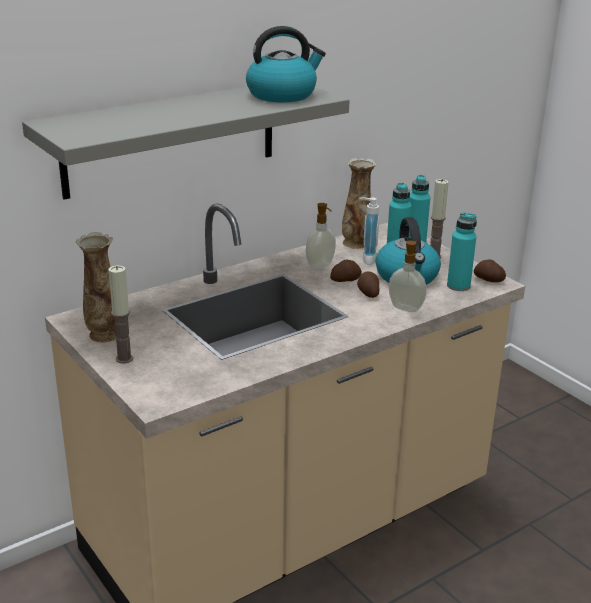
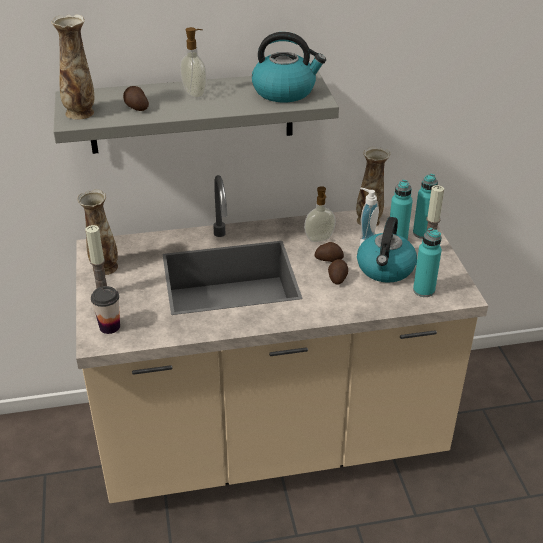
camera: 25 degrees right, 10 degrees up
(78, 133) = (81, 113): none -> vase
(159, 385) = (109, 327): none -> cup
(406, 308) = (358, 302): soap dispenser -> soap dispenser (195, 93)
(488, 280) = (457, 290): potato -> potato (136, 107)

